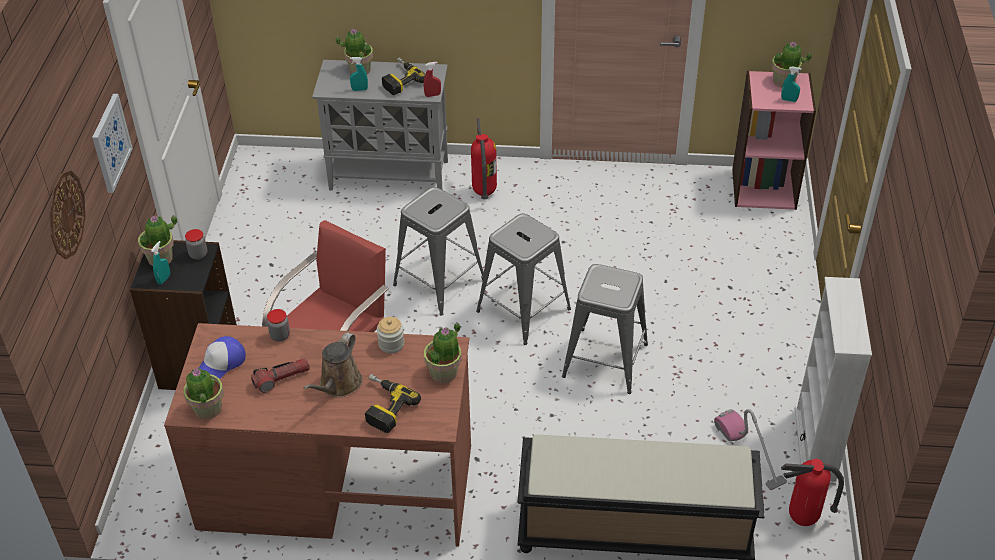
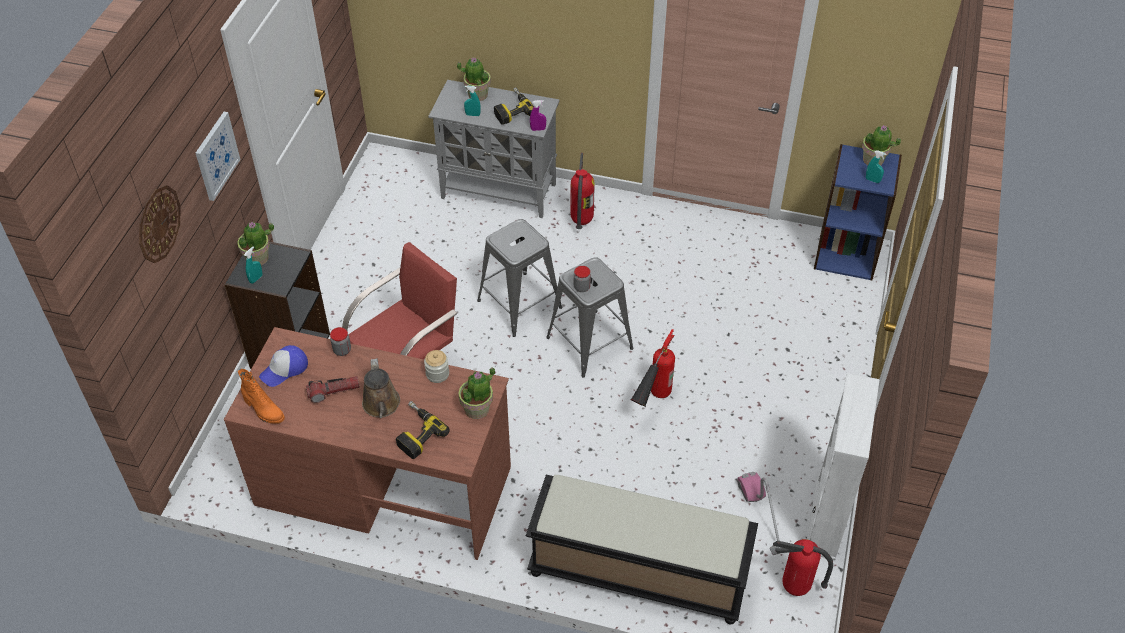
camera: 10 degrees right, 5 degrees up
(198, 254) = (291, 259): jar -> jar (581, 287)
(207, 409) = (263, 410): potted plant -> orange boot
(338, 385) = (381, 406): brown watering can -> brown watering can turned 45 degrees counterclockwise
(432, 95) = (538, 129): red spray bottle -> purple spray bottle
(604, 361) = (652, 404): grey stool -> fire extinguisher
(764, 188) = (846, 254): pink bookcase -> blue bookcase

